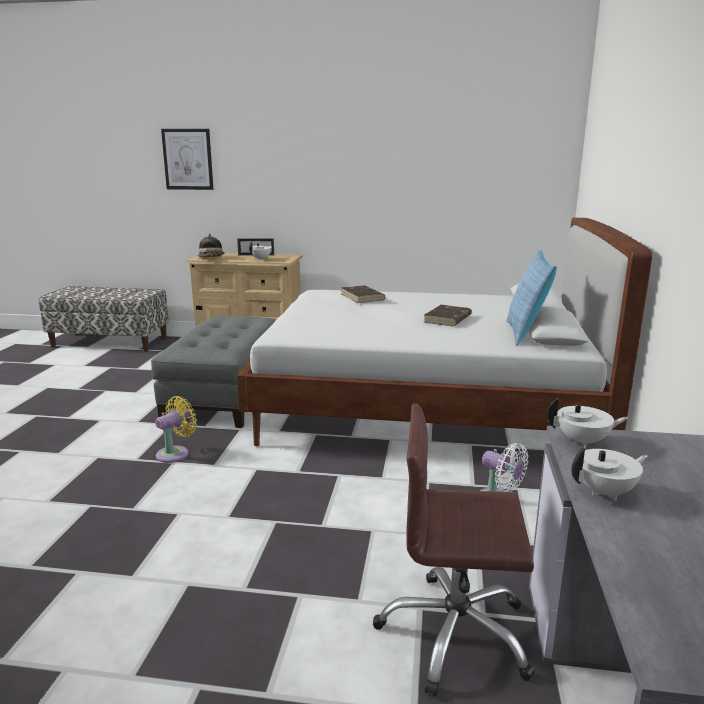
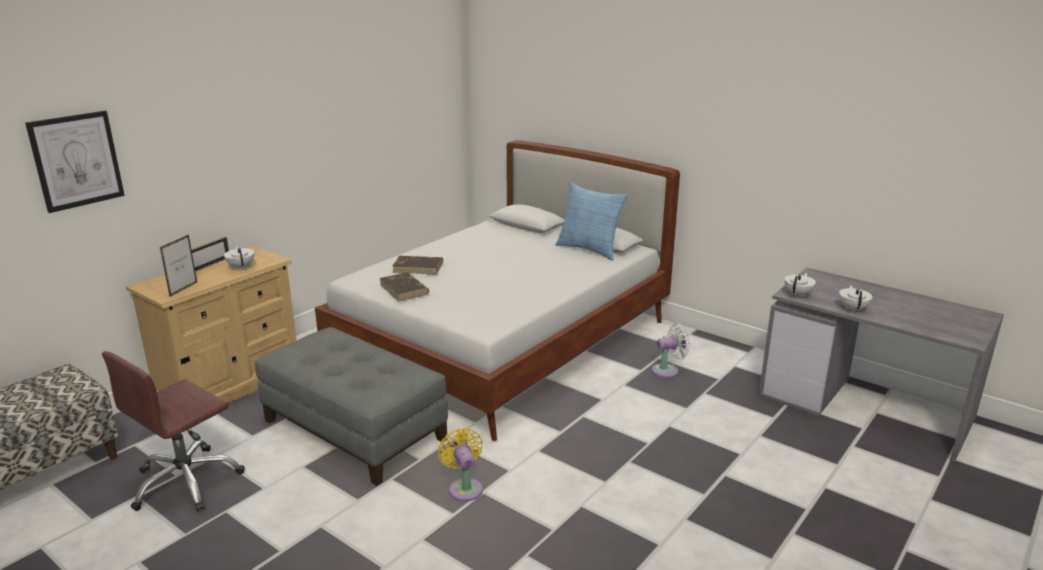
camera: 60 degrees left, 5 degrees up
(211, 258) = (183, 289): hat -> picture frame
(447, 319) = (525, 259): brown book -> brown book (404, 289)
(455, 634) = (786, 432): brown office chair -> brown office chair (186, 482)

